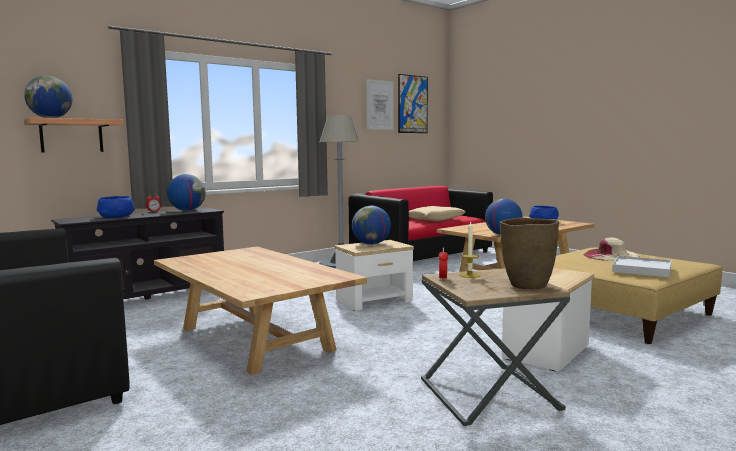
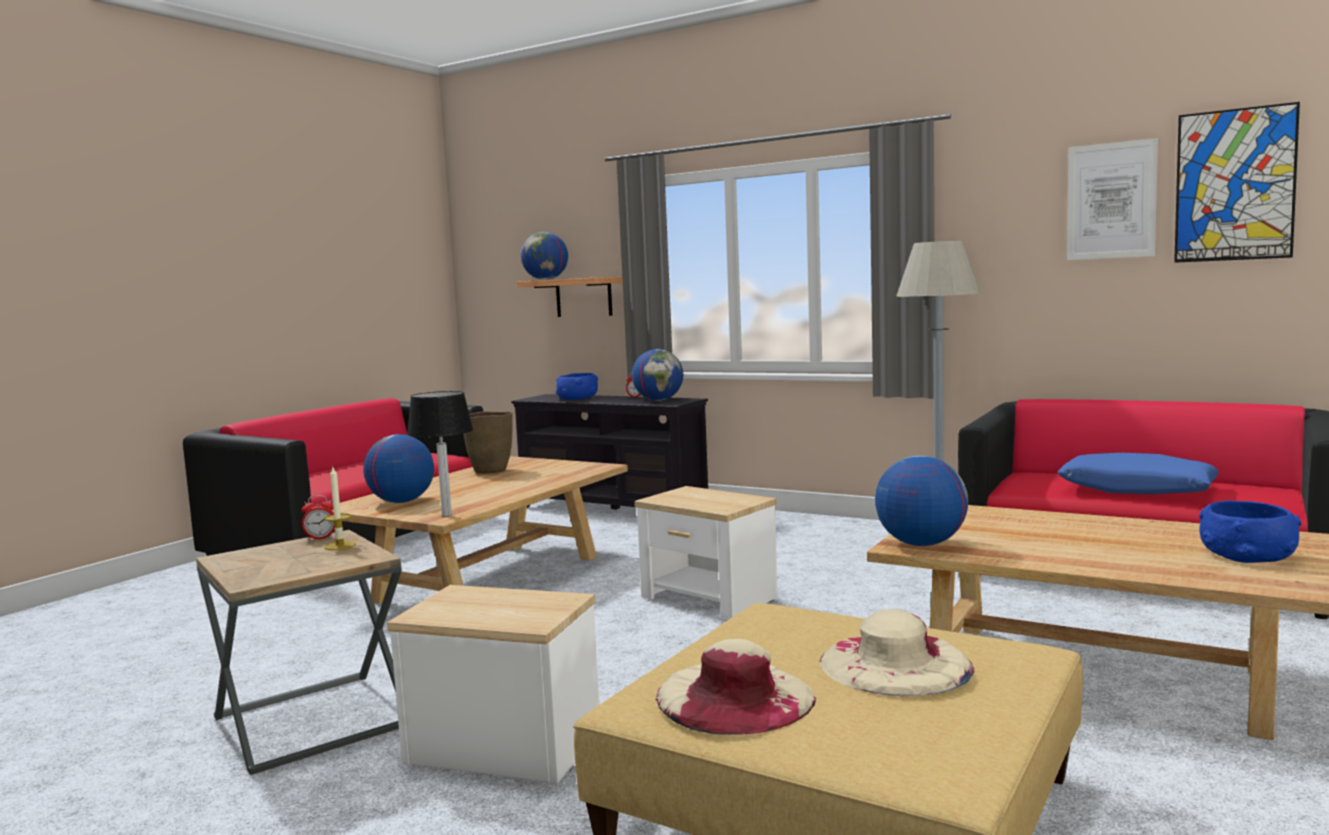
camera: 70 degrees right, 0 degrees up
(337, 275) = (447, 515): none -> table lamp
(371, 244) = (713, 496): globe -> globe (401, 502)
(435, 219) = (1137, 489): beige pillow -> blue pillow
(527, 285) = (267, 572): brown vase -> brown vase (490, 471)
(642, 269) = (735, 697): white tray -> beige hat

